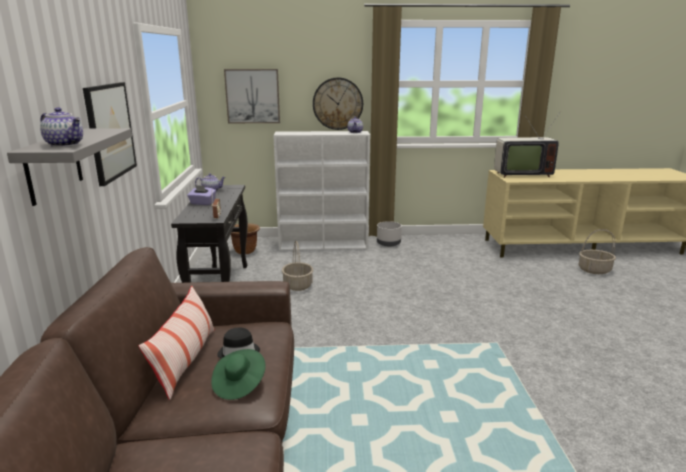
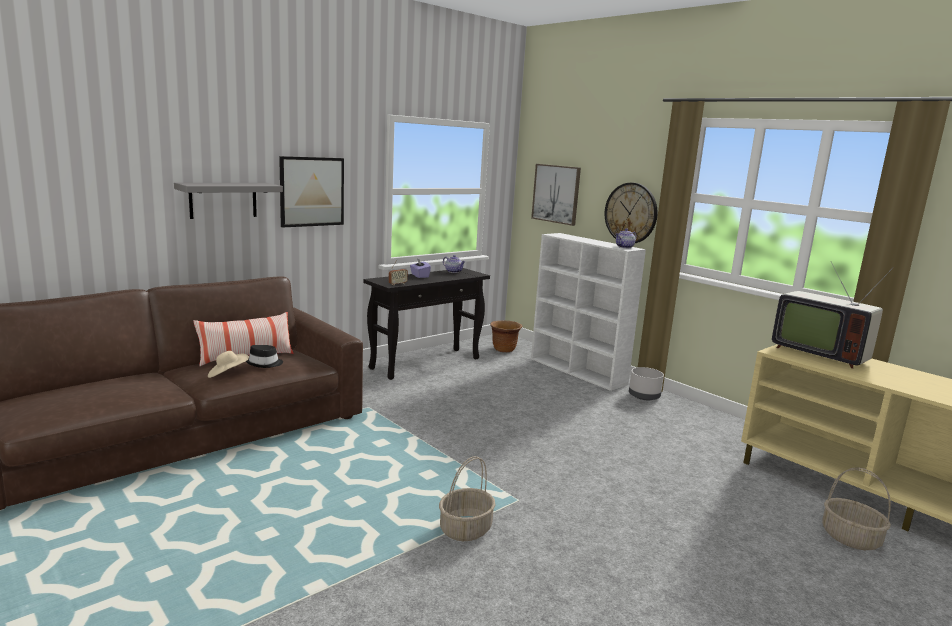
camera: 50 degrees right, 5 degrees down
(66, 144) = (205, 184): teapot -> none
(239, 384) = (227, 375): green hat -> beige hat
(297, 285) = (480, 385): basket -> basket (465, 529)

